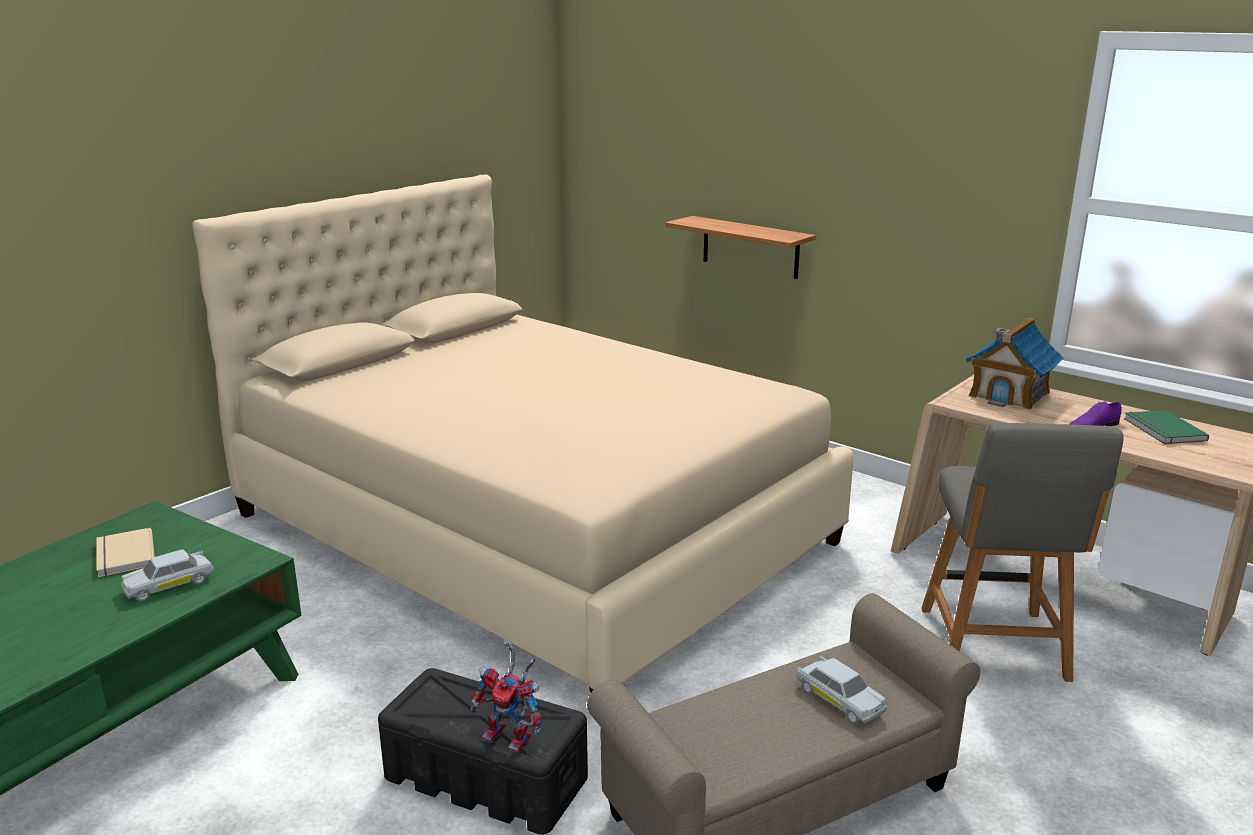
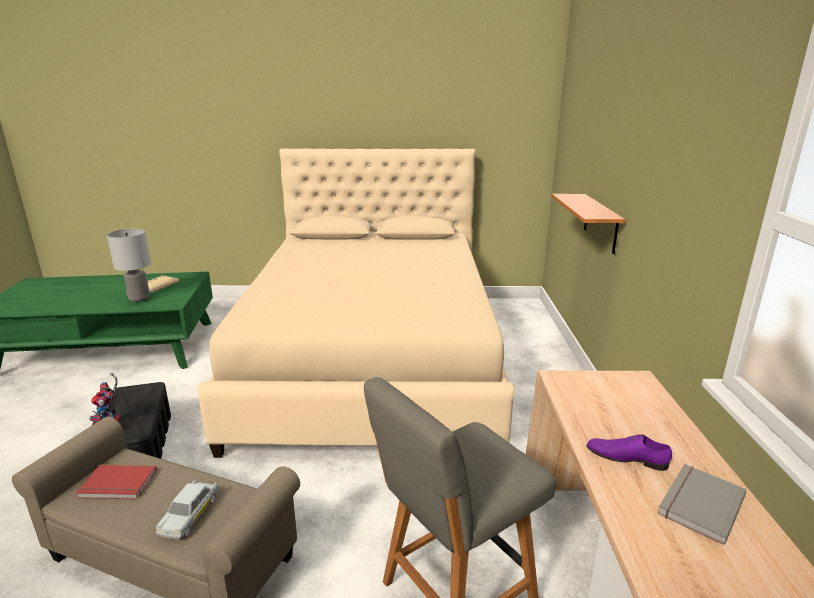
camera: 50 degrees right, 0 degrees up
(169, 584) = (139, 300): white toy car -> grey table lamp
(721, 739) = (117, 485): none -> red book
(1009, 394) = (625, 396): toy house -> none
(1162, 430) = (698, 503): green book -> grey book

